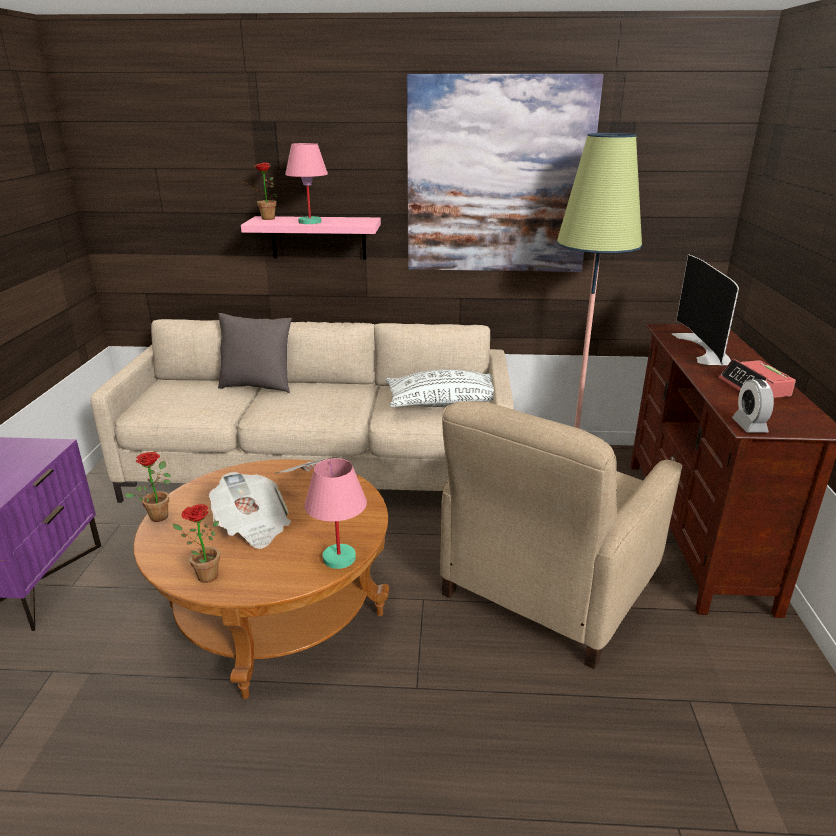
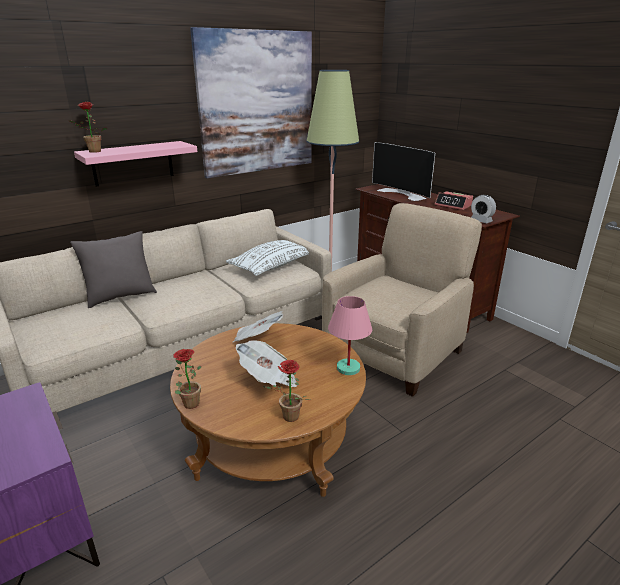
camera: 40 degrees left, 0 degrees up
(309, 222) = (138, 149): pink table lamp -> none
(548, 586) = (394, 352): beige armchair -> beige armchair turned 135 degrees counterclockwise

